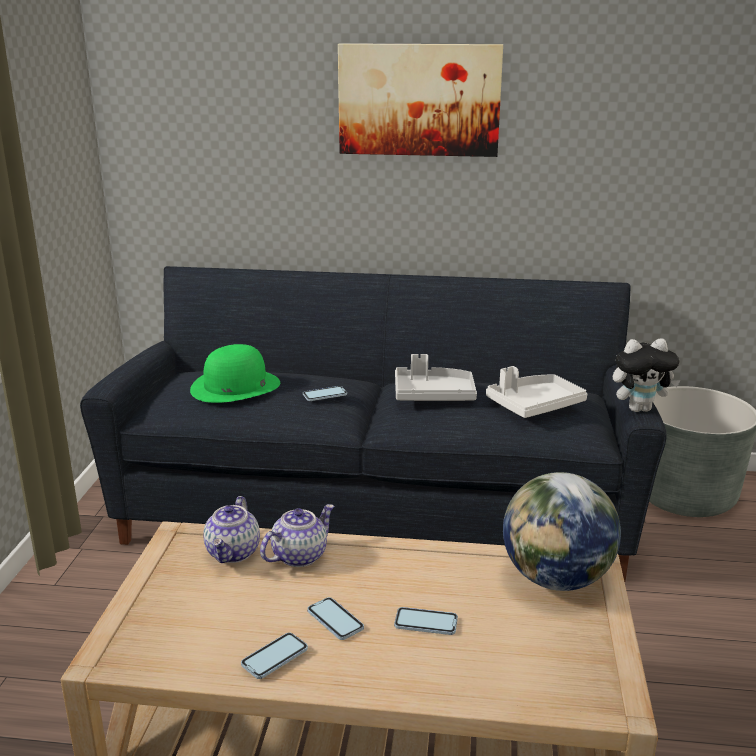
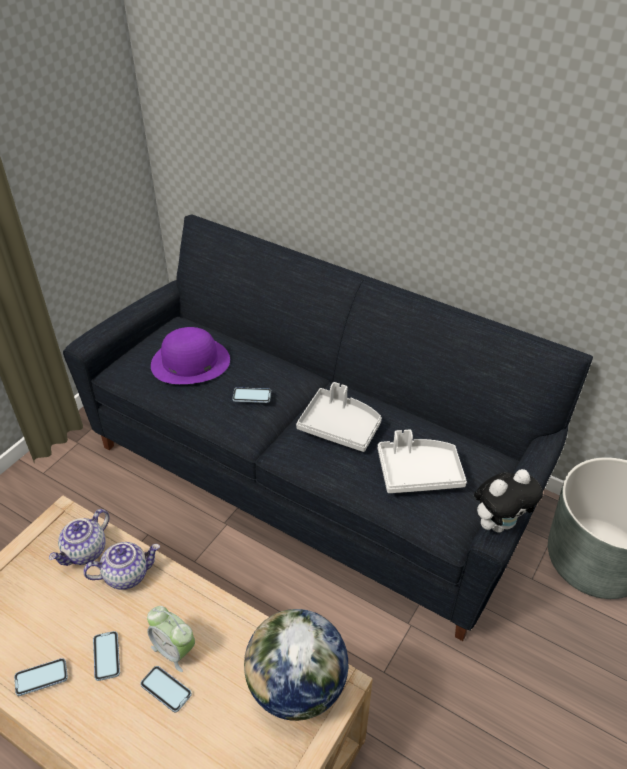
camera: 25 degrees right, 20 degrees up
(235, 386) = (190, 362): green hat -> purple hat
(406, 593) = (174, 650): none -> alarm clock
(419, 100) = (408, 120): picture -> none
(640, 409) = (499, 523): plush toy -> plush toy turned 45 degrees counterclockwise

